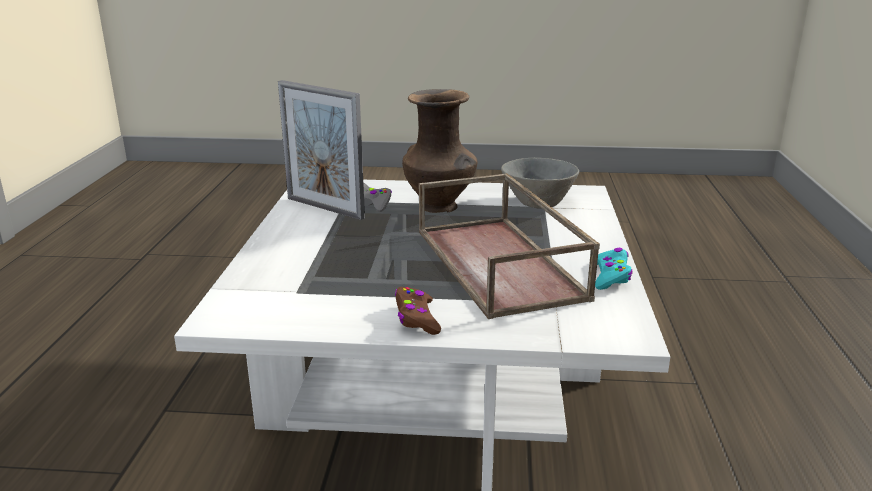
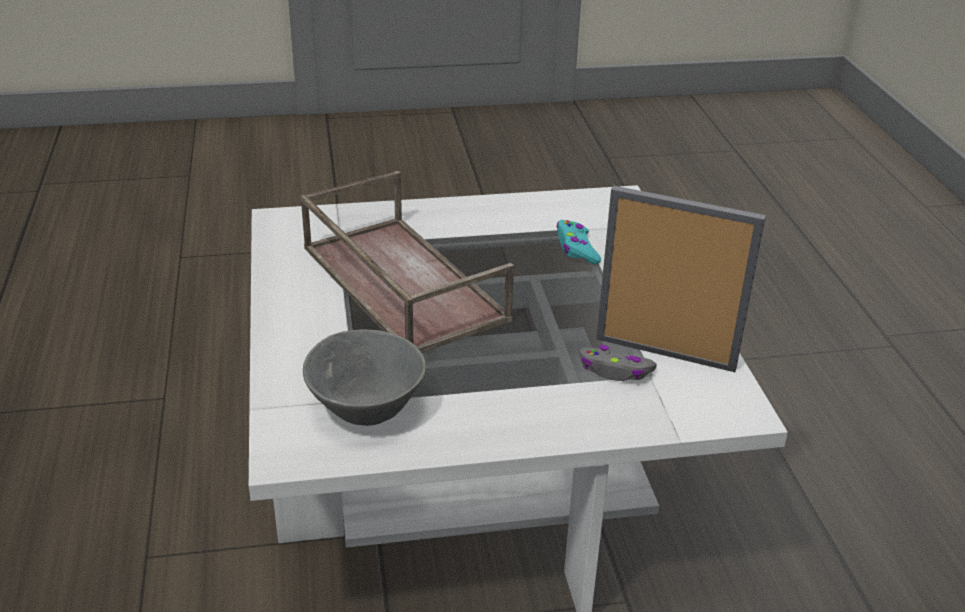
camera: 165 degrees right, 10 degrees up
(416, 318) = (460, 216): brown game controller -> none
(440, 207) = (508, 376): brown vase -> none
(610, 276) = (282, 279): turquoise game controller -> turquoise game controller (576, 249)

